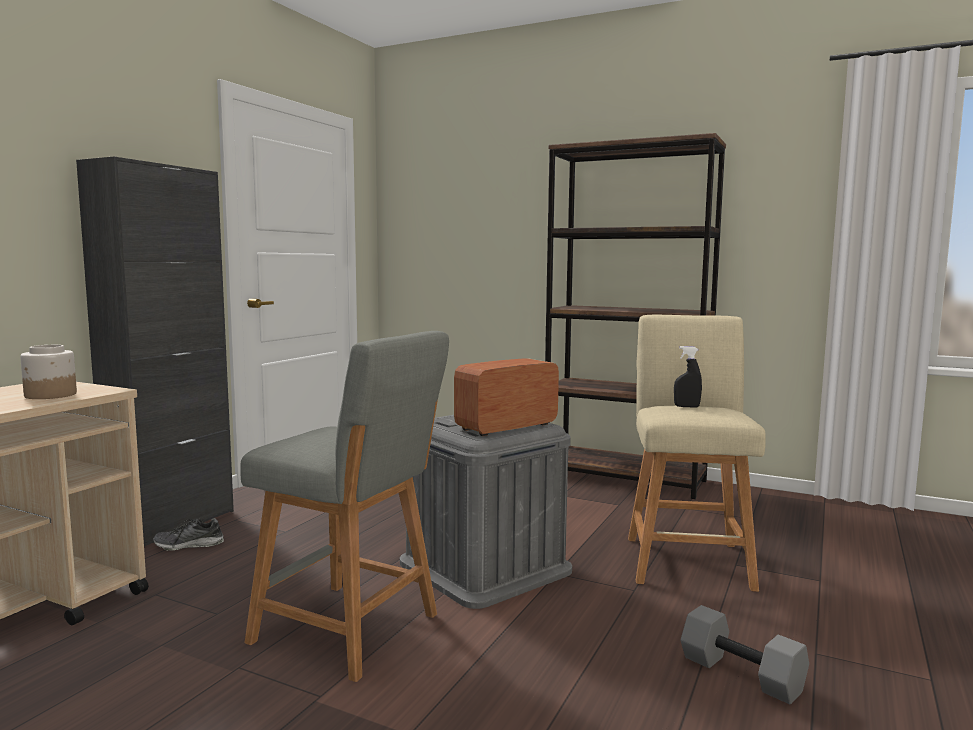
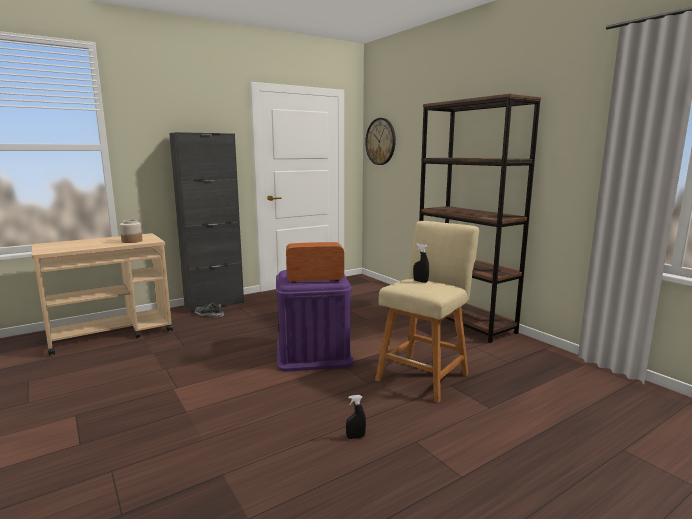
camera: 30 degrees right, 5 degrees up
(352, 631) = (220, 366): grey stool -> none
(420, 208) = (380, 141): none -> wall clock
(485, 566) = (313, 352): grey storage box -> purple storage box
(739, 674) = (355, 437): grey dumbbell -> black spray bottle

